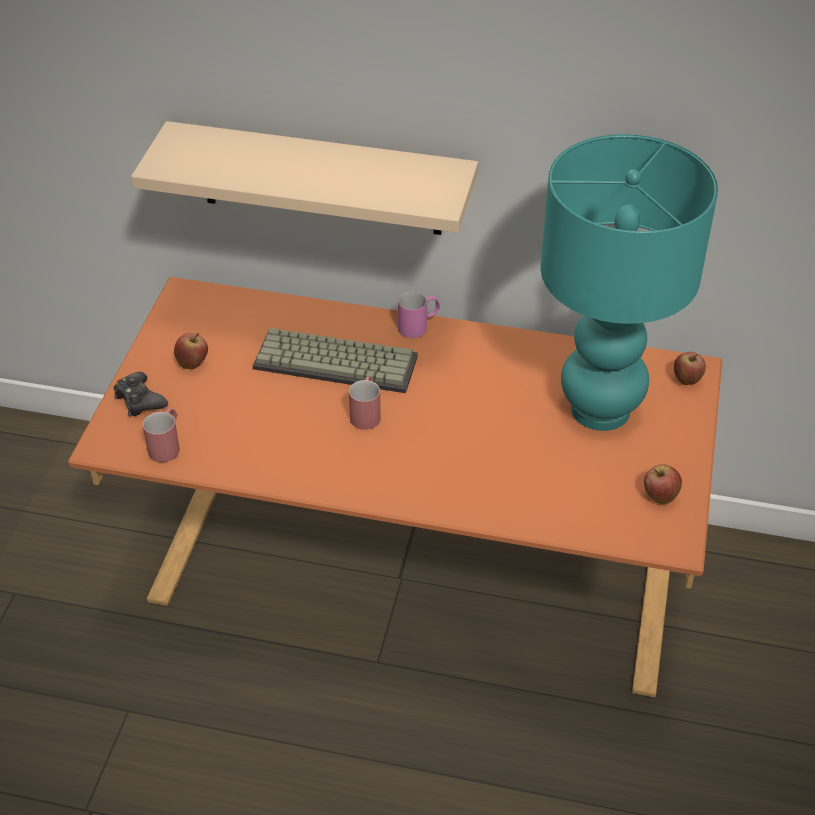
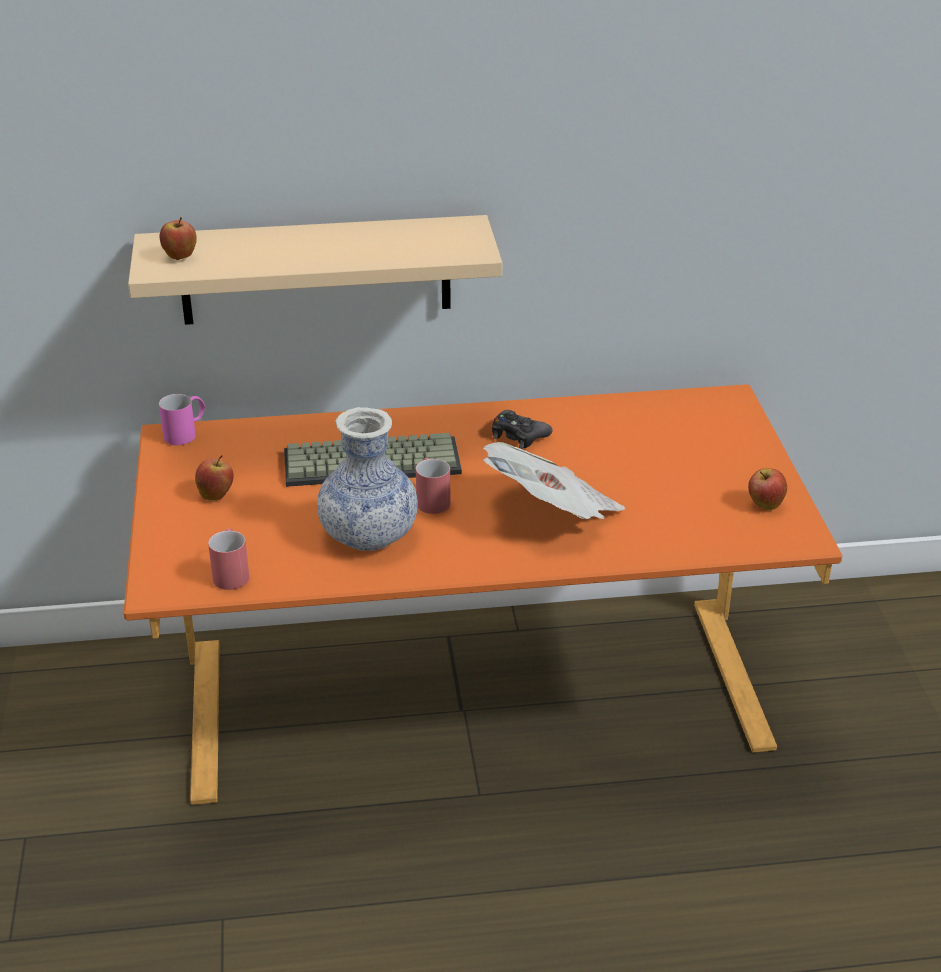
camera: 20 degrees left, 10 degrees down
(139, 400) = (175, 539): black game controller -> black game controller (518, 435)
(295, 437) = (369, 535): none -> vase
(419, 326) = (440, 415): pink mug -> pink mug (186, 433)
(462, 455) = (553, 513): none -> newspaper
(600, 410) = (664, 448): turquoise table lamp -> none
(687, 381) = (729, 408): apple -> apple (180, 257)

